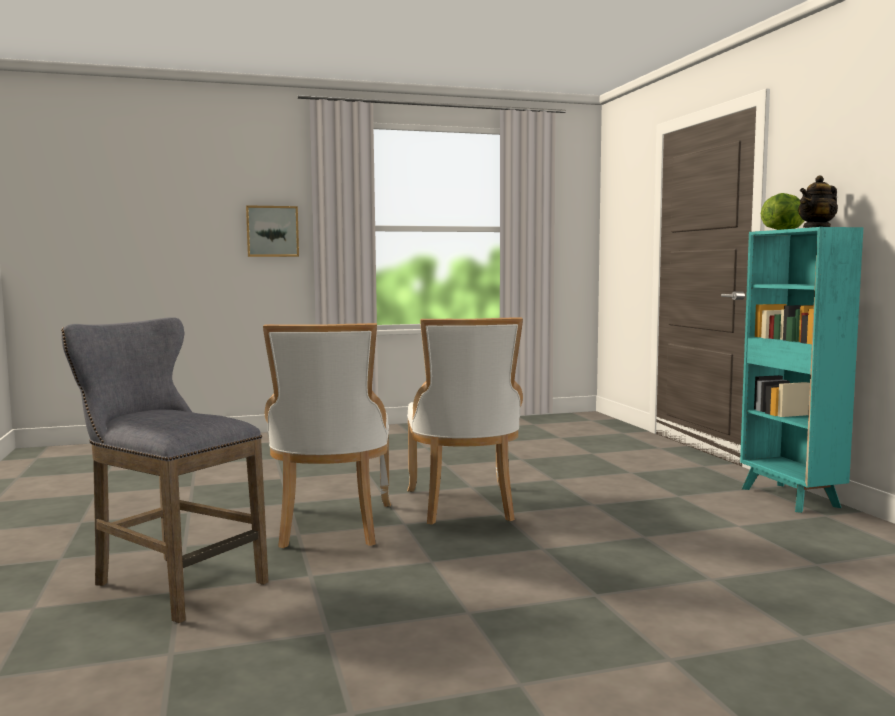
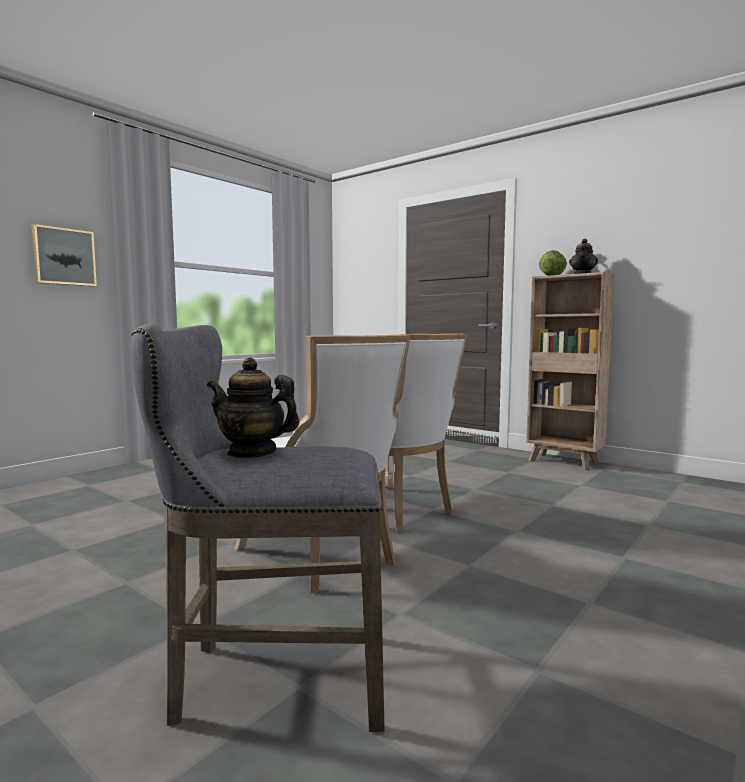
camera: 35 degrees left, 0 degrees up
(154, 413) = (252, 452): none -> teapot
(790, 498) = (564, 462): turquoise bookcase -> brown bookcase

